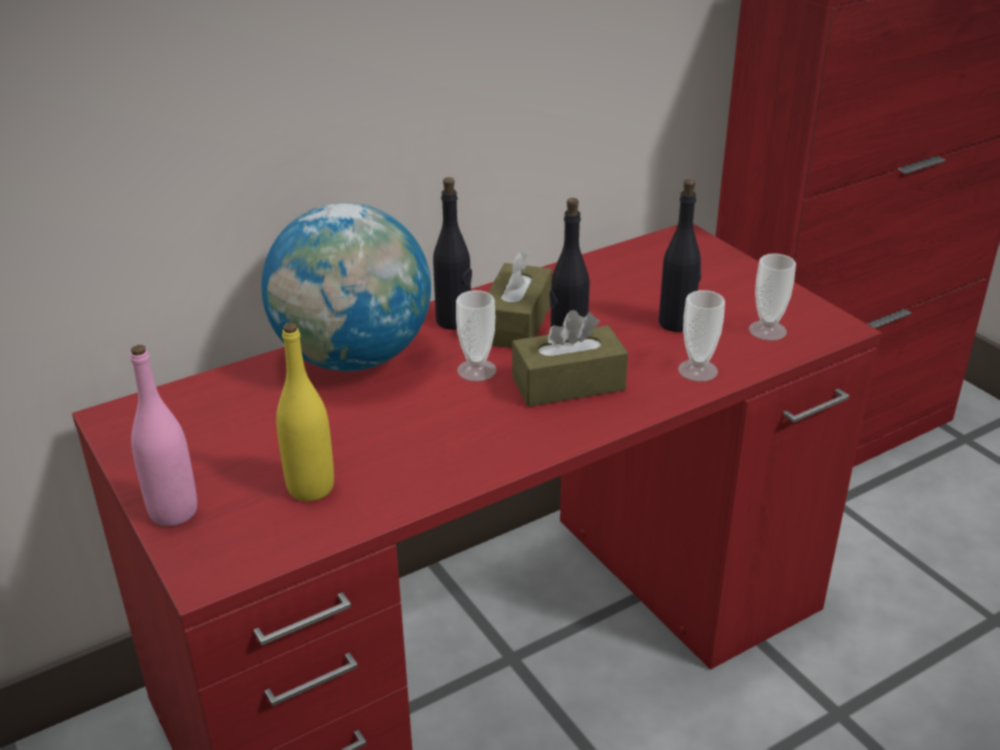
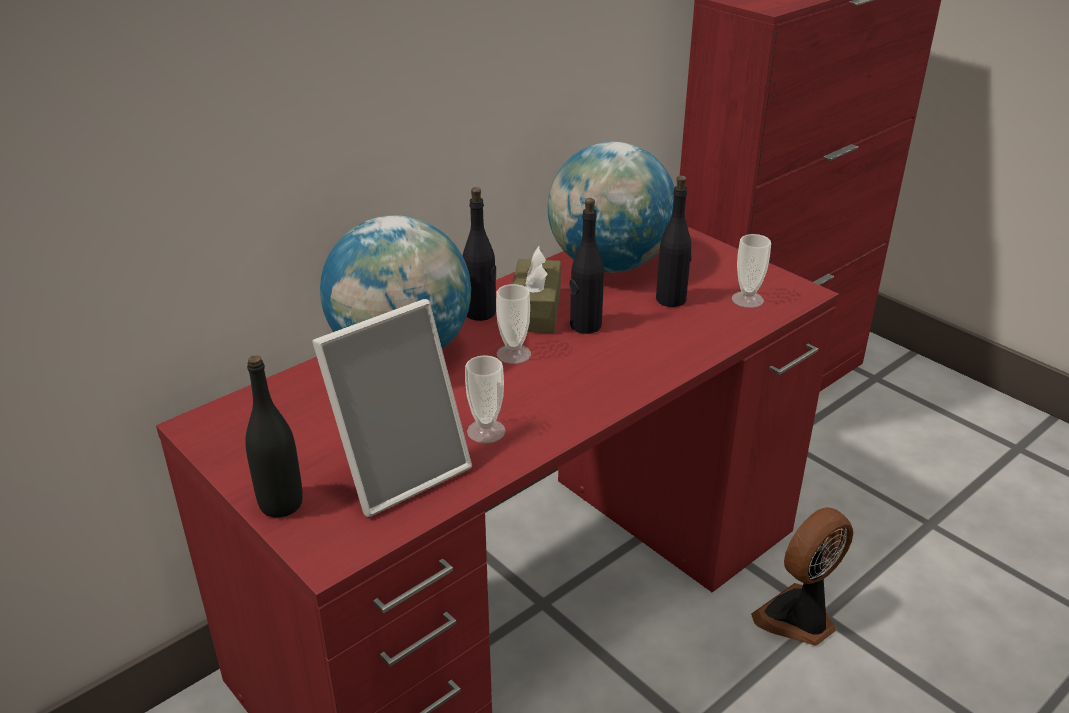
camera: 10 degrees left, 0 degrees up
(173, 512) = (281, 504): pink bottle -> black bottle
(311, 488) = (399, 470): yellow bottle -> picture frame
(568, 384) = (596, 359): brown tissue box -> none
(616, 277) = (609, 264): none -> globe
(697, 370) = (700, 338): cup -> cup (486, 431)
(807, 713) = (798, 619): none -> fan

